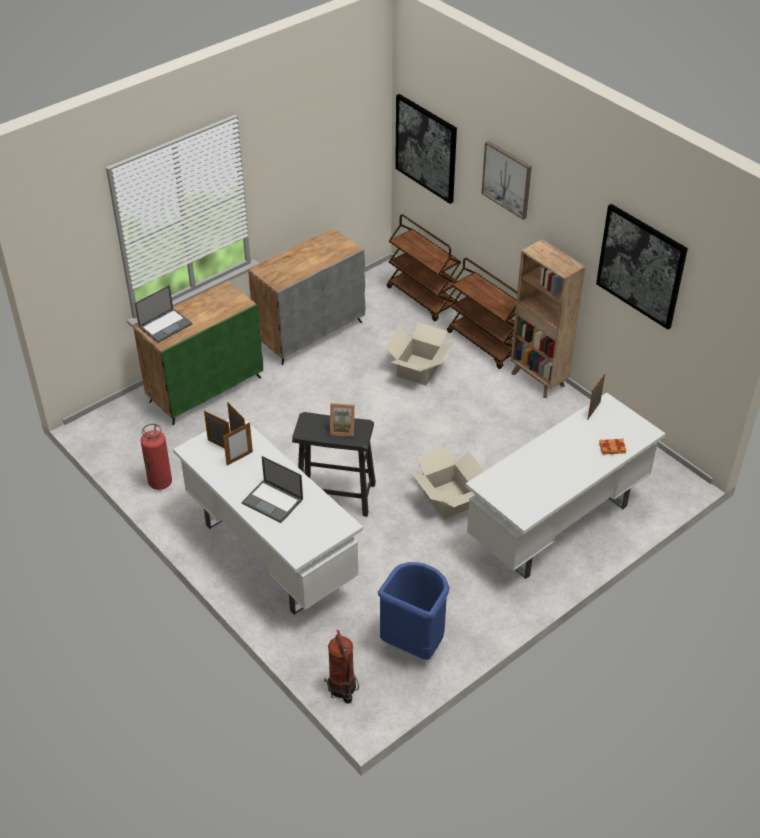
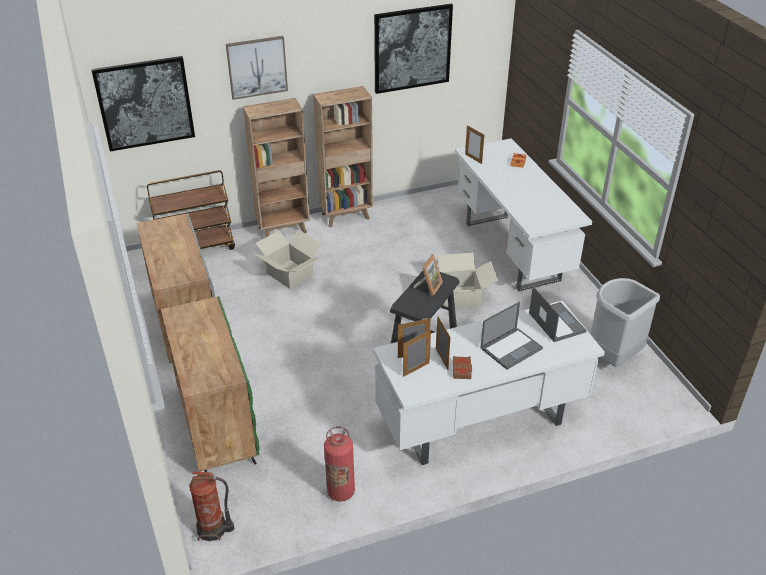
camera: 70 degrees left, 5 degrees down
(165, 325) = (203, 369): laptop -> laptop (556, 322)
(230, 474) = (462, 369): none -> brown book
(342, 688) = (652, 412): fire extinguisher -> fire extinguisher (213, 529)
(414, 643) = (612, 357): blue trash can -> grey trash can
(485, 344) = (283, 230): brown cart -> brown bookcase

